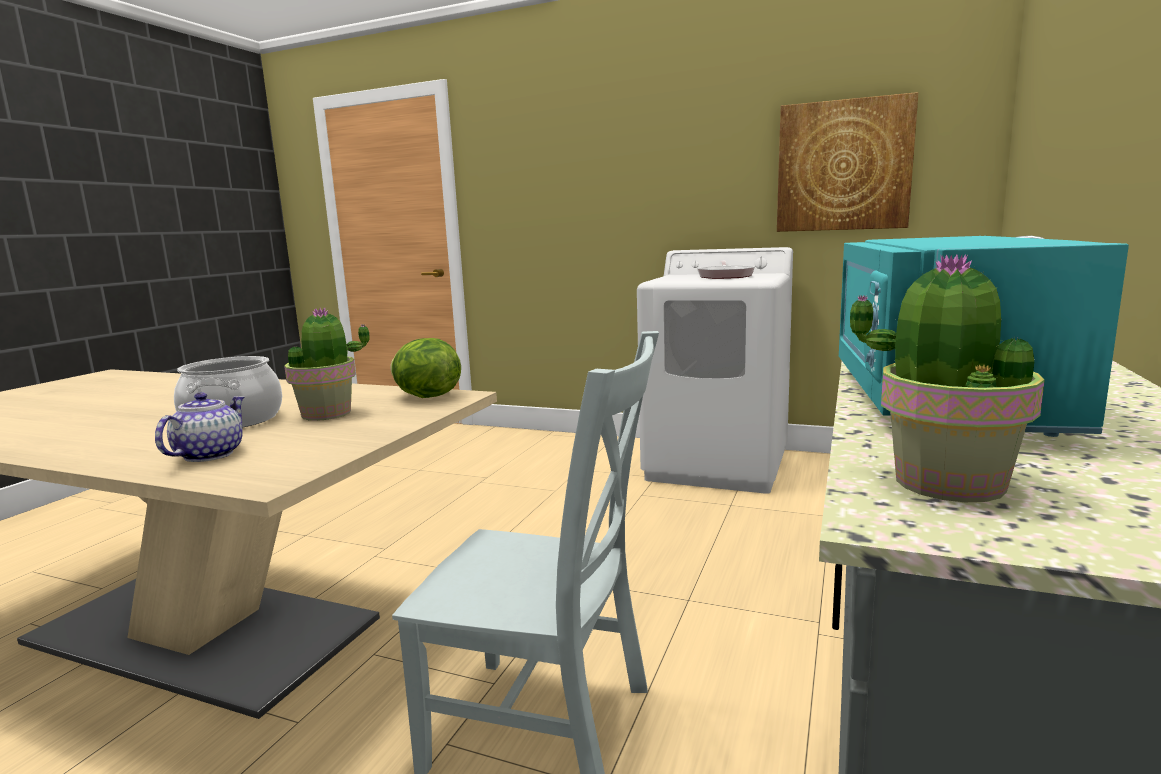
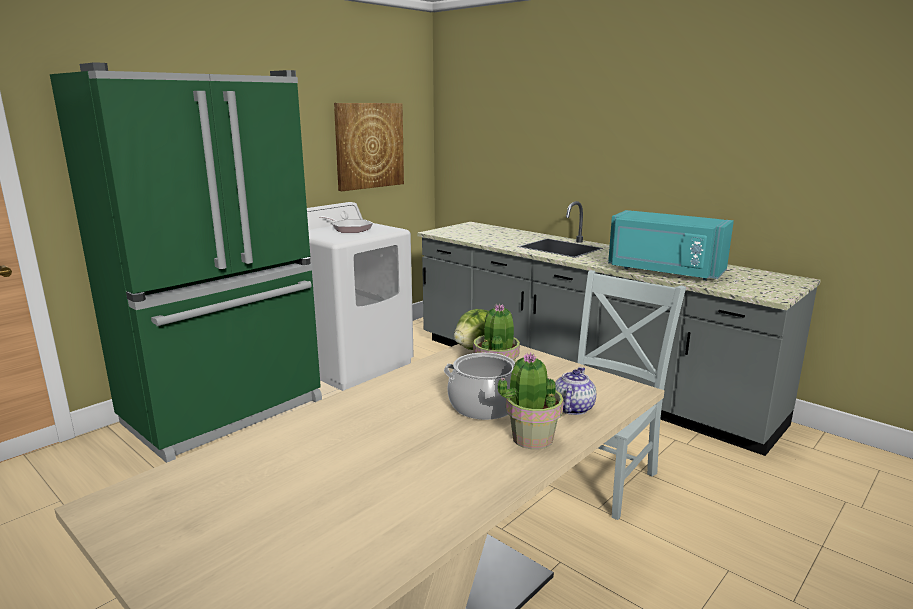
camera: 70 degrees left, 5 degrees up
(209, 454) = (572, 408): teapot -> teapot turned 75 degrees clockwise
(548, 451) = (227, 412): none -> green fridge
(946, 482) = (749, 288): potted plant -> potted plant (531, 438)

